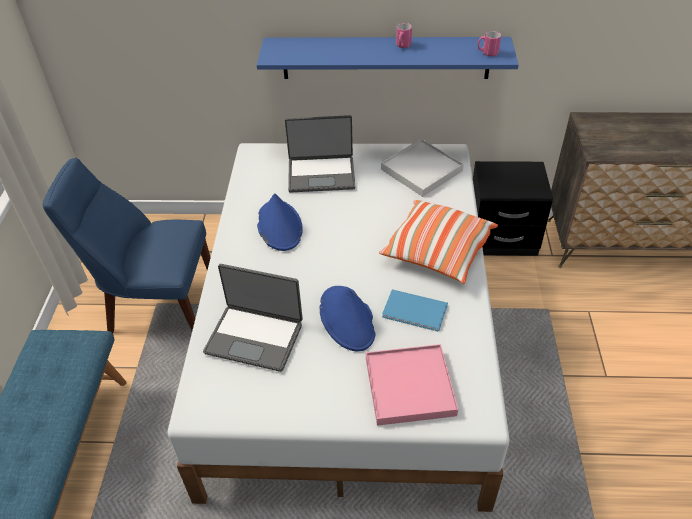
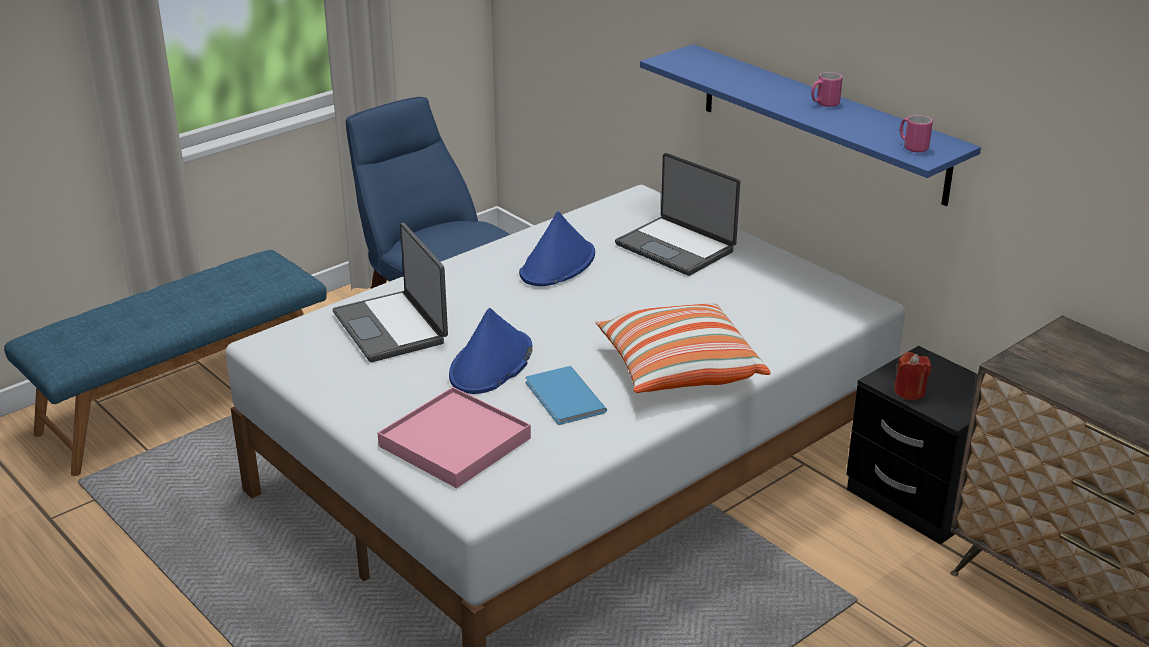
camera: 45 degrees right, 15 degrees down
(421, 170) = (796, 298): white tray -> none
(508, 190) = (909, 392): none -> red candle

